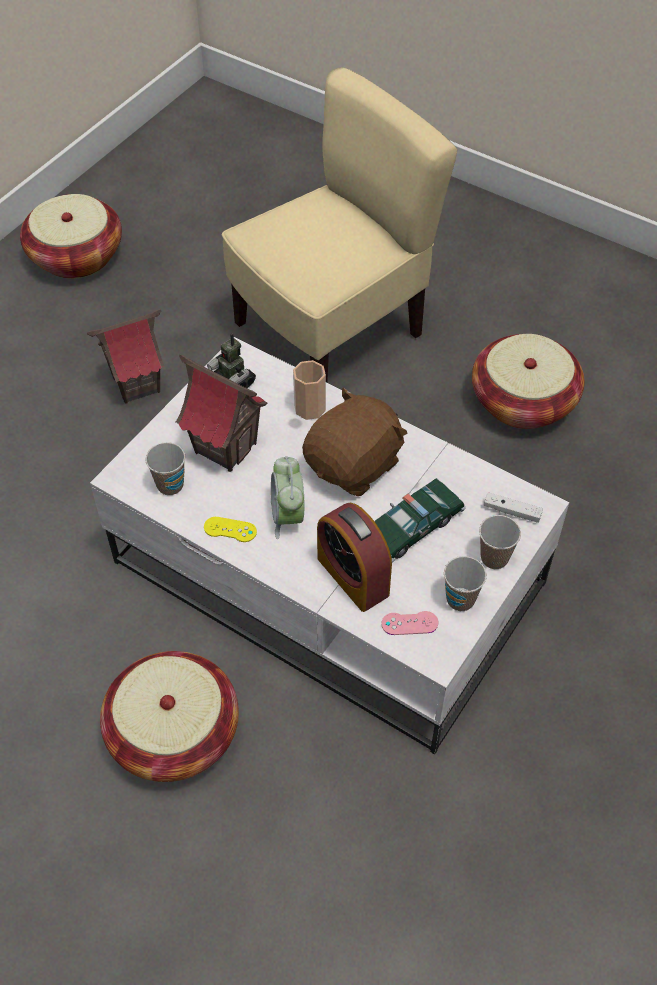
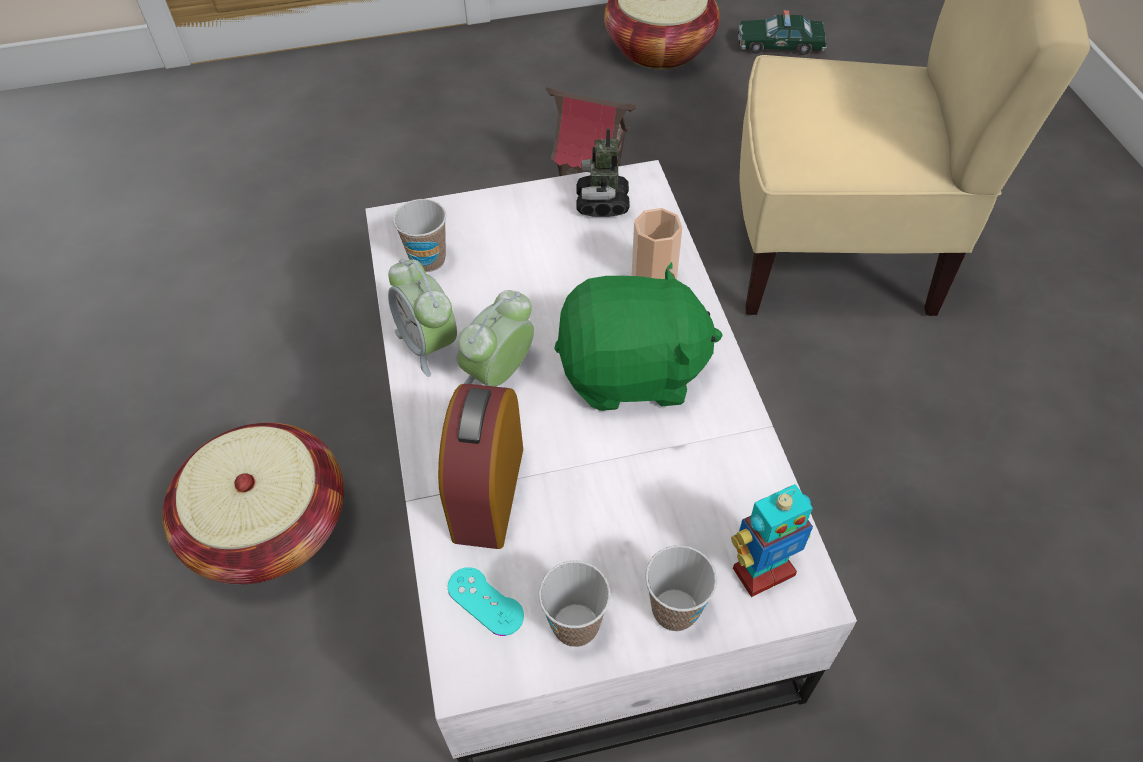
camera: 45 degrees right, 0 degrees up
(226, 447) = (523, 260): toy house -> none
(230, 529) = (428, 344): yellow game controller -> alarm clock
(354, 465) = (632, 372): brown plush toy -> green plush toy
(409, 623) = (485, 601): pink game controller -> turquoise game controller
(412, 527) = (617, 491): toy car -> toy car (780, 45)
(512, 512) = (762, 570): white game controller -> toy robot
(523, 401) = (995, 469): basket -> none

